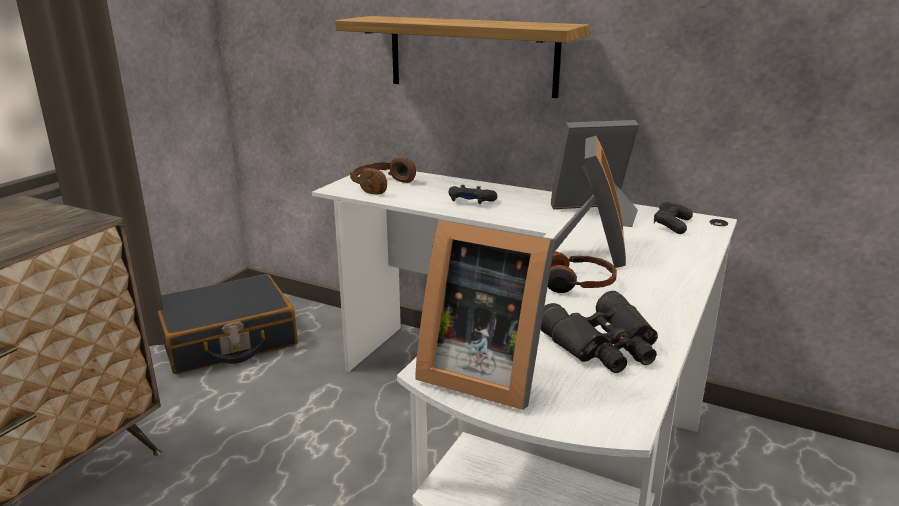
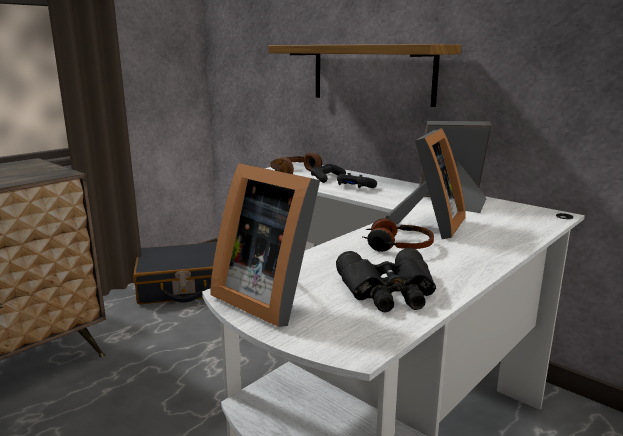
camera: 15 degrees right, 5 degrees down
(672, 225) = (518, 214): black game controller -> black game controller (327, 178)

